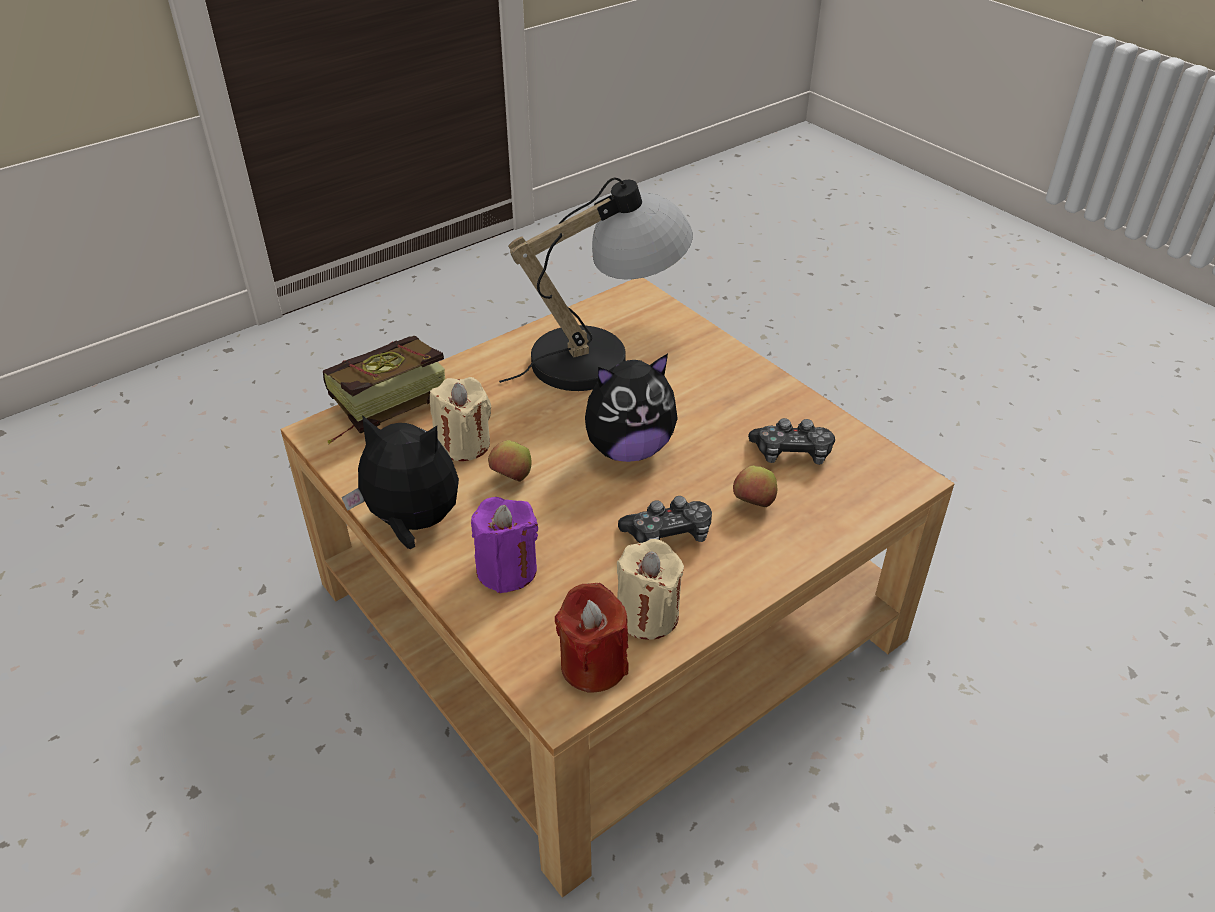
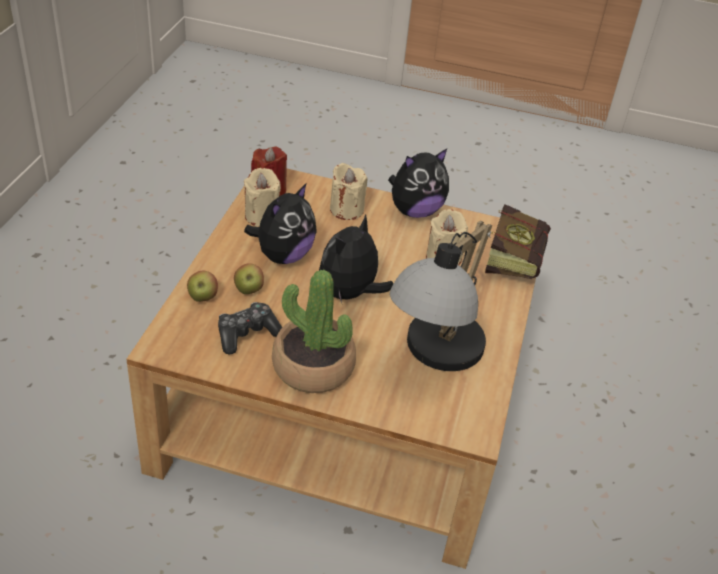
camera: 140 degrees right, 0 degrees up
(507, 570) = (346, 209): purple candle -> beige candle
(512, 478) = (395, 251): apple -> apple (202, 298)
(668, 534) = (283, 255): game controller -> plush toy
(742, 394) = (313, 367): none -> potted plant

